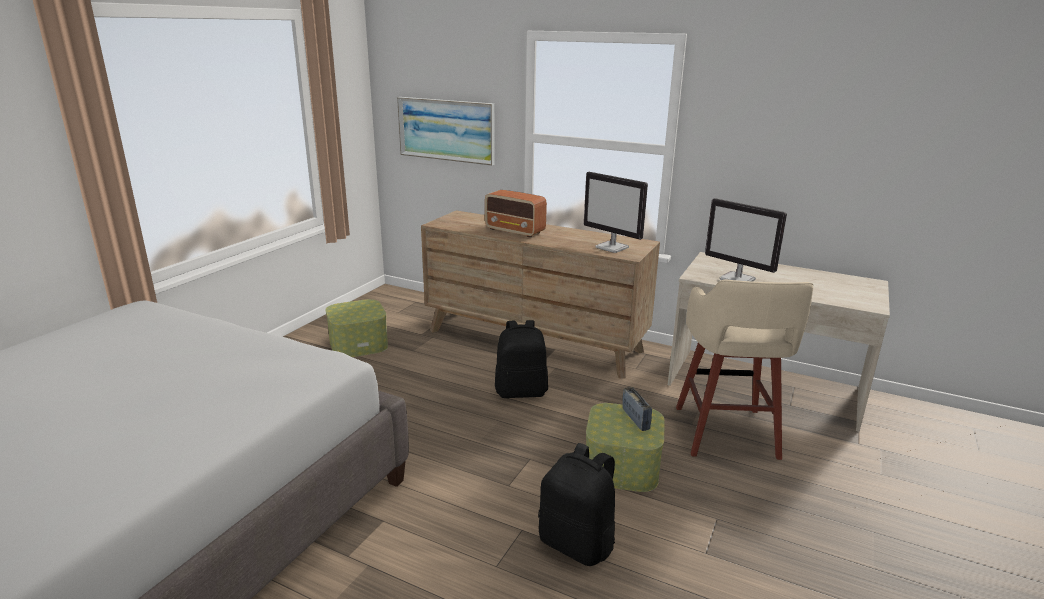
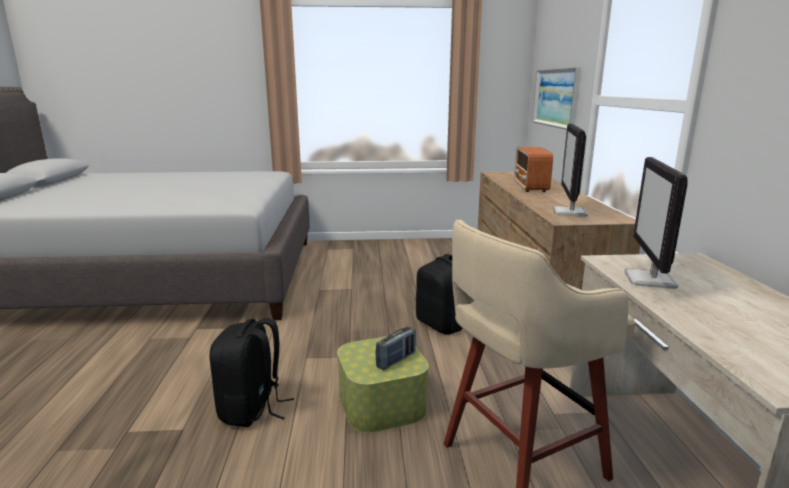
camera: 60 degrees right, 5 degrees down
(358, 343) = (423, 257): storage box -> none

